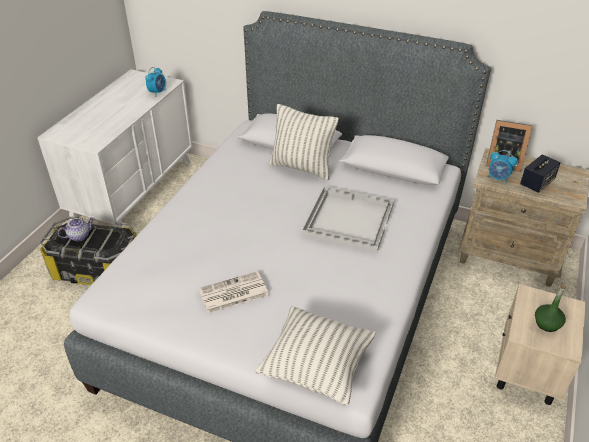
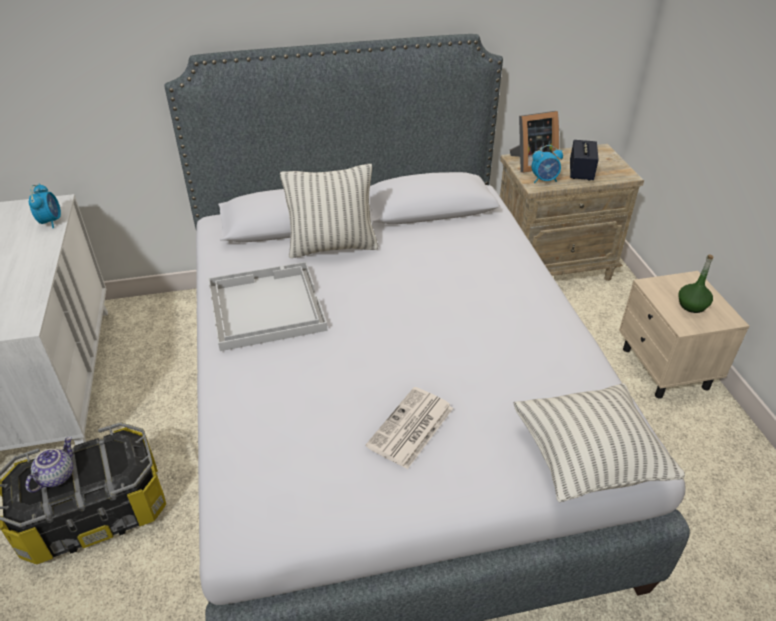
camera: 35 degrees left, 0 degrees up
(348, 219) = (445, 282): white tray -> white tray (265, 306)

